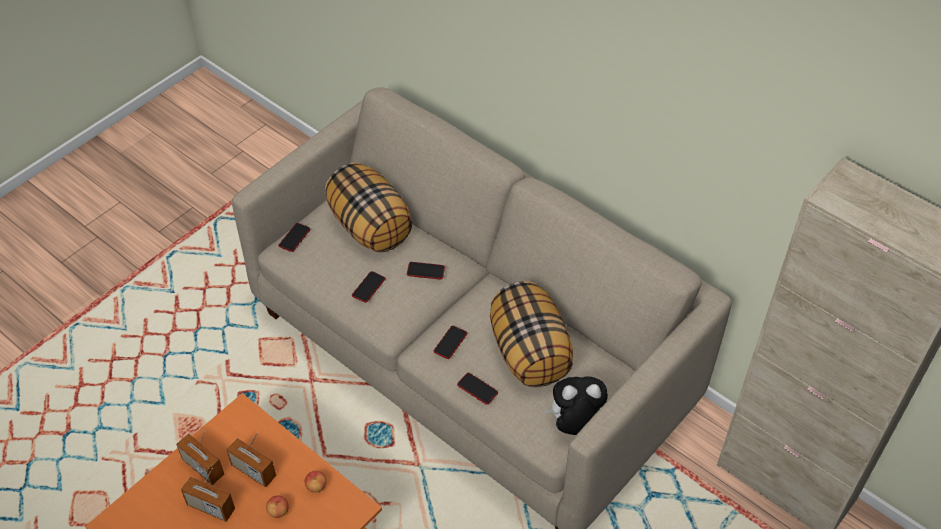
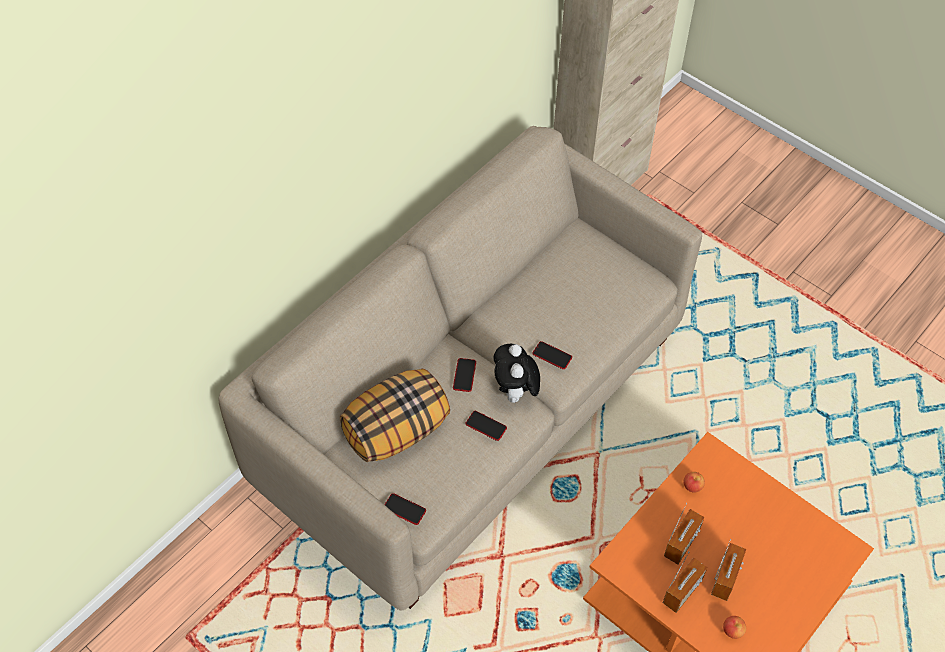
camera: 90 degrees left, 5 degrees up
(278, 511) = (722, 517): apple -> apple (732, 630)
(477, 389) = (603, 335): phone -> none
(530, 353) = (561, 293): pillow -> none
(575, 425) = (634, 266): plush toy -> plush toy (515, 392)

